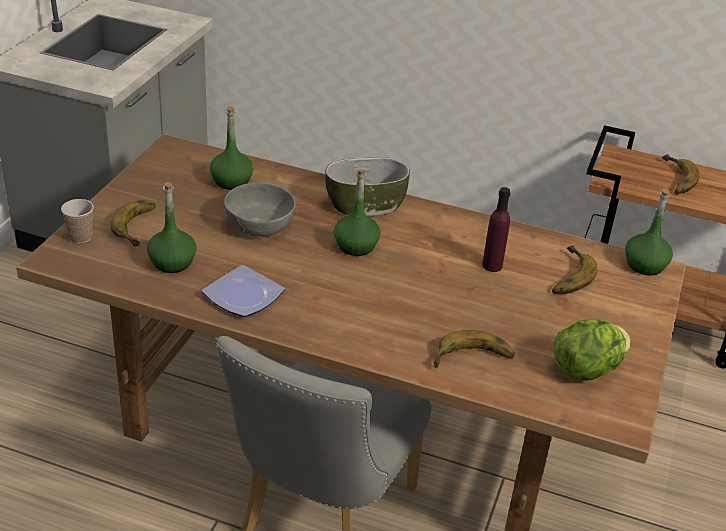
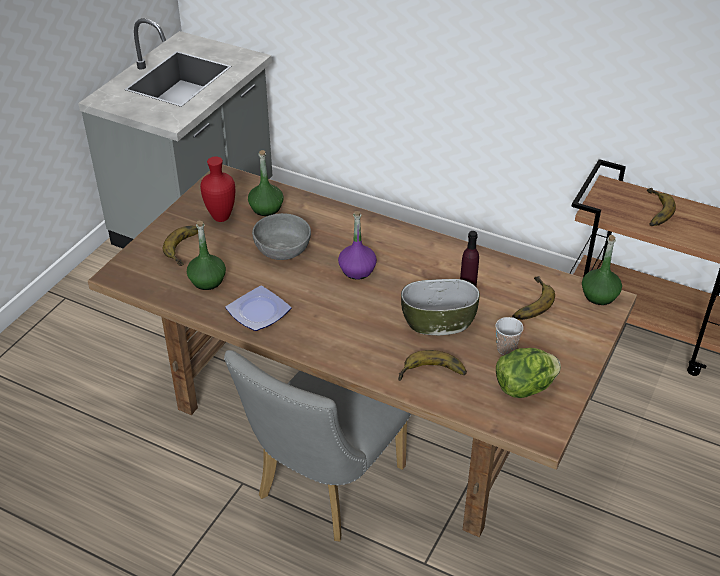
camera: 10 degrees right, 5 degrees up
(81, 237) = (139, 256): cup -> cup (506, 349)
(178, 191) = (222, 217): none -> red vase
(355, 246) = (357, 270): green bottle -> purple bottle
(365, 204) = (373, 232): bowl -> bowl (438, 321)

